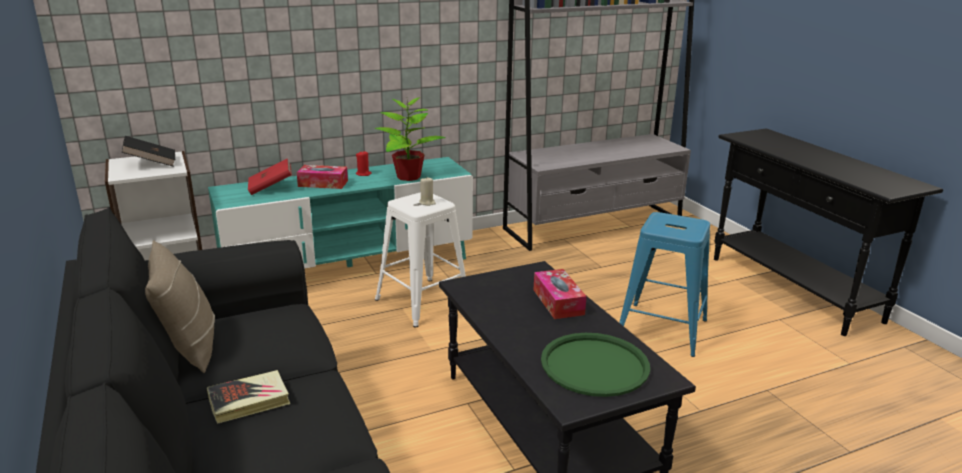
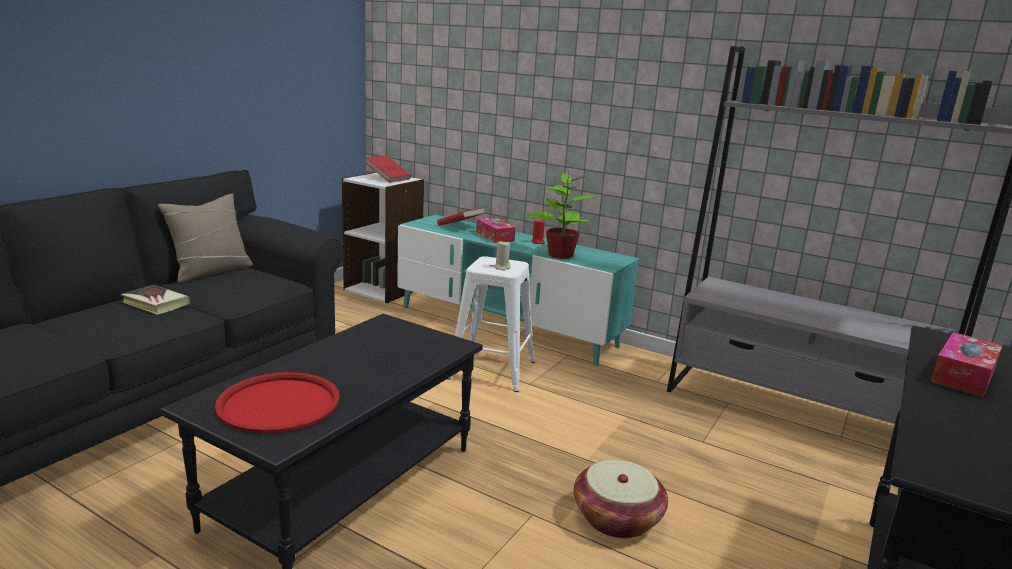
camera: 55 degrees right, 5 degrees down
(151, 163) = (388, 178): black book -> red book
(558, 302) = (395, 365): tissue box -> tissue box (963, 375)
(594, 365) = (278, 404): green tray -> red tray
(662, 329) = (617, 518): blue stool -> basket

